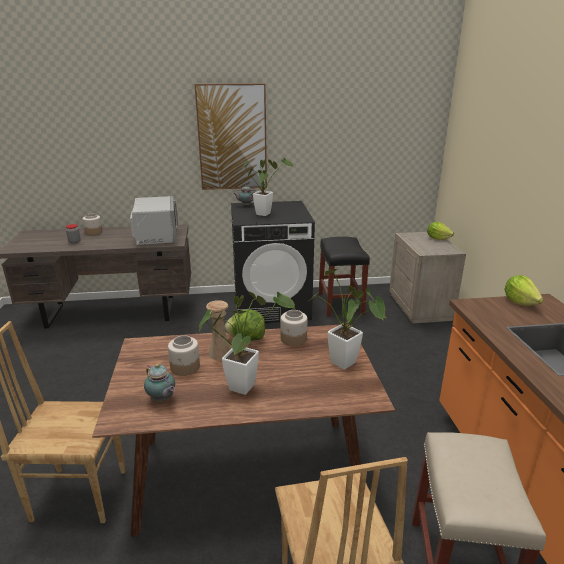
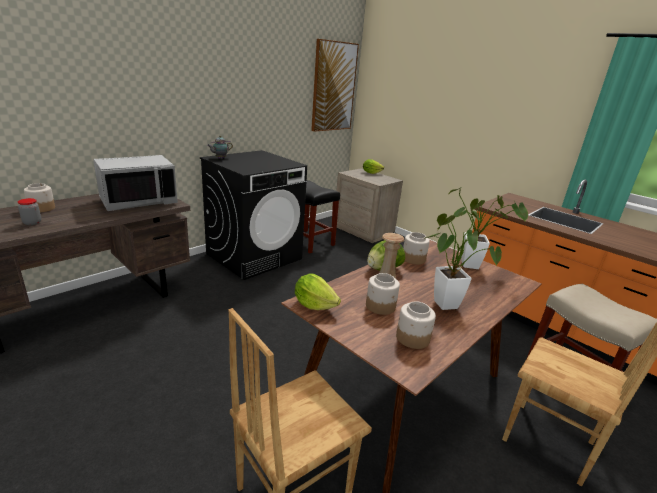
camera: 40 degrees left, 0 degrees up
(156, 236) = (139, 201): grey microwave -> grey microwave turned 105 degrees clockwise
(162, 400) = (412, 338): teapot -> jar
(232, 138) = (198, 85): picture -> picture (333, 87)
(265, 213) = (252, 163): potted plant -> none
(520, 302) = (507, 199): lettuce -> lettuce (314, 305)

